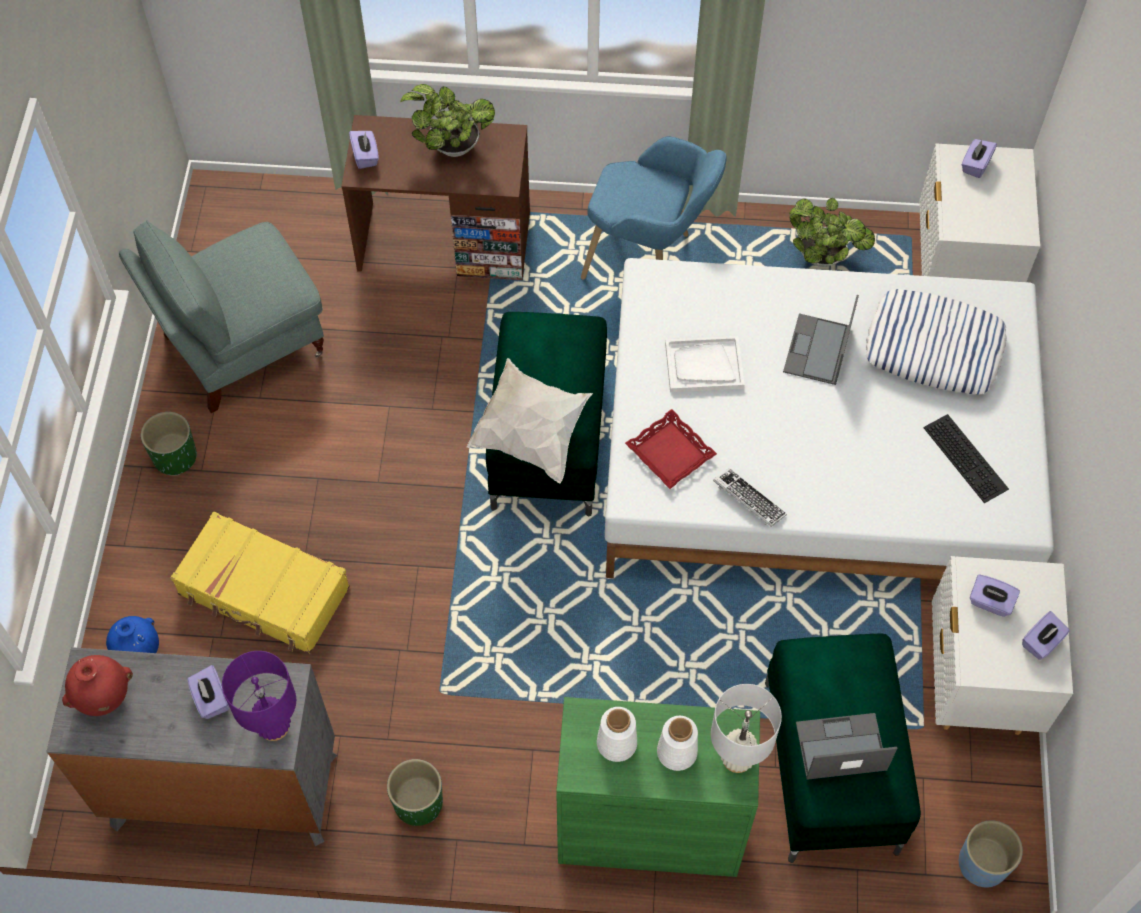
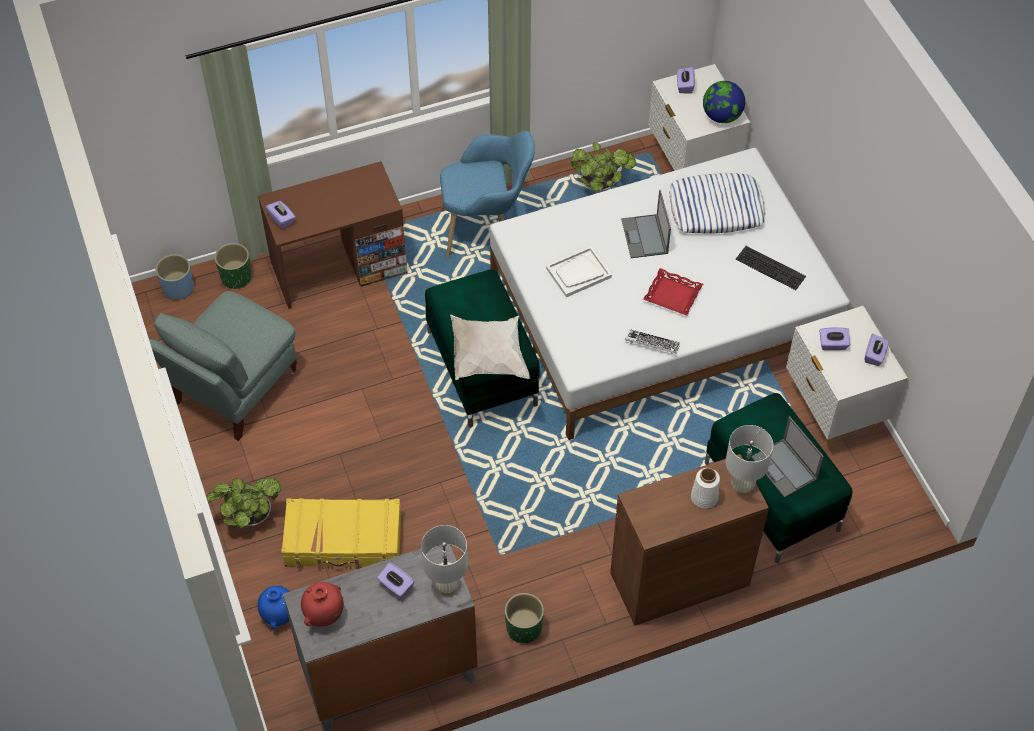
camera: 25 degrees left, 5 degrees down
(175, 457) = (229, 479): green planter -> green planter (236, 277)
(274, 726) = (446, 585): purple table lamp -> white table lamp
(451, 146) = (337, 192): potted plant -> potted plant (249, 516)
(616, 744) = (665, 508): white vase -> none
(649, 826) = (679, 579): green cabinet -> brown cabinet
(671, 452) = (587, 334): red tray -> red tray (673, 295)
(839, 747) = (785, 468): laptop -> laptop turned 90 degrees counterclockwise
(983, 863) = (892, 514): blue planter -> blue planter (178, 288)
(1004, 224) = (721, 116): none -> globe

